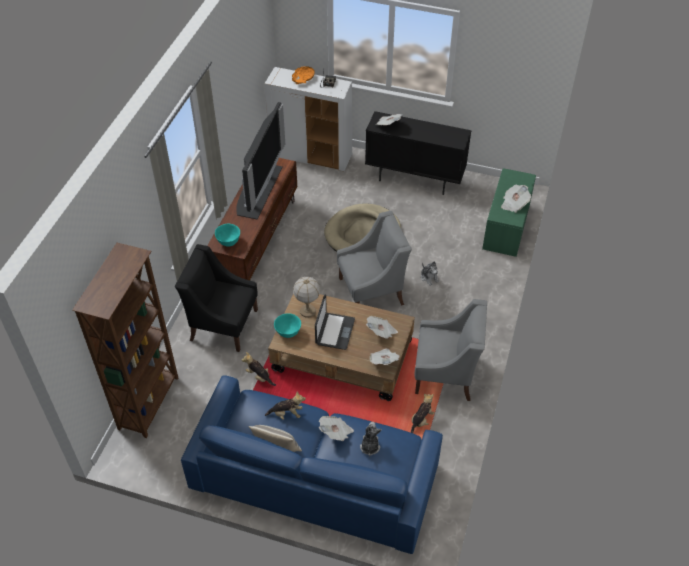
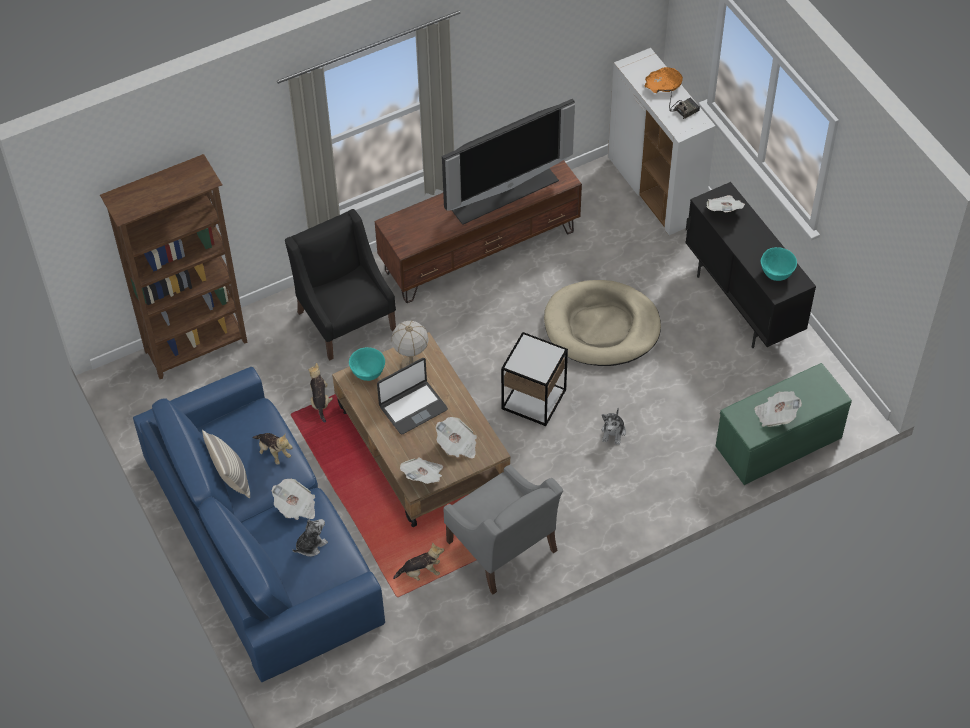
camera: 45 degrees right, 5 degrees up
(228, 242) = (406, 229): turquoise bowl -> turquoise bowl (776, 273)
(372, 291) = (534, 399): grey armchair -> side table

